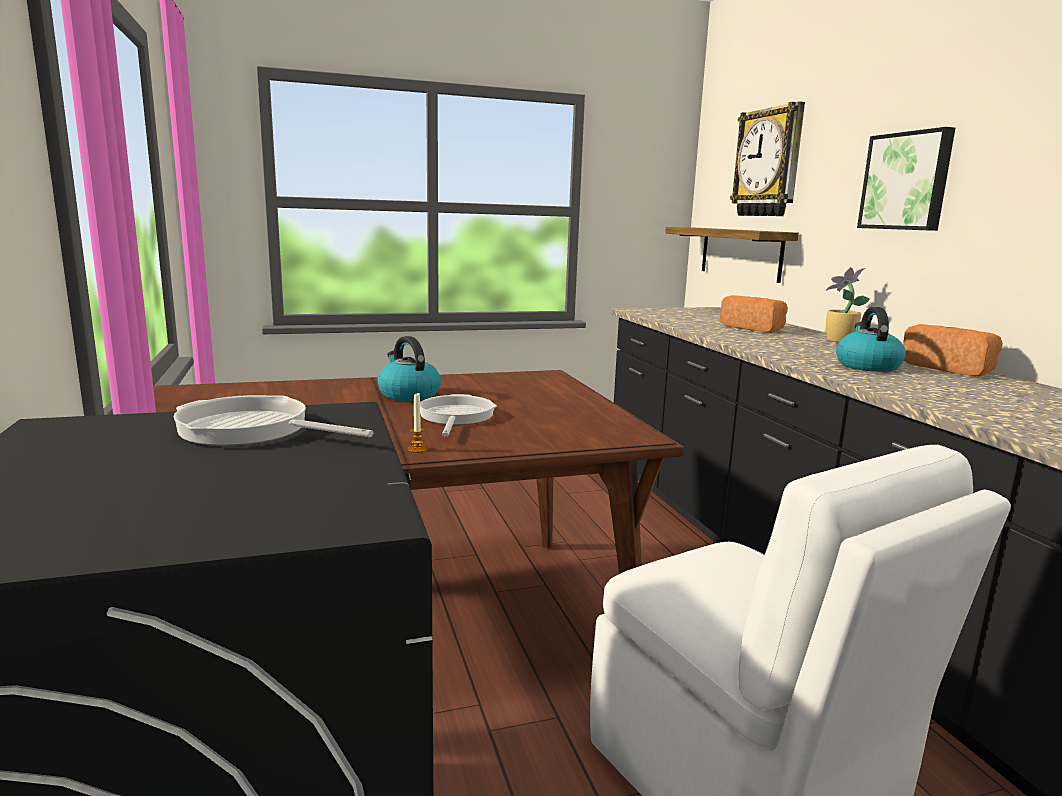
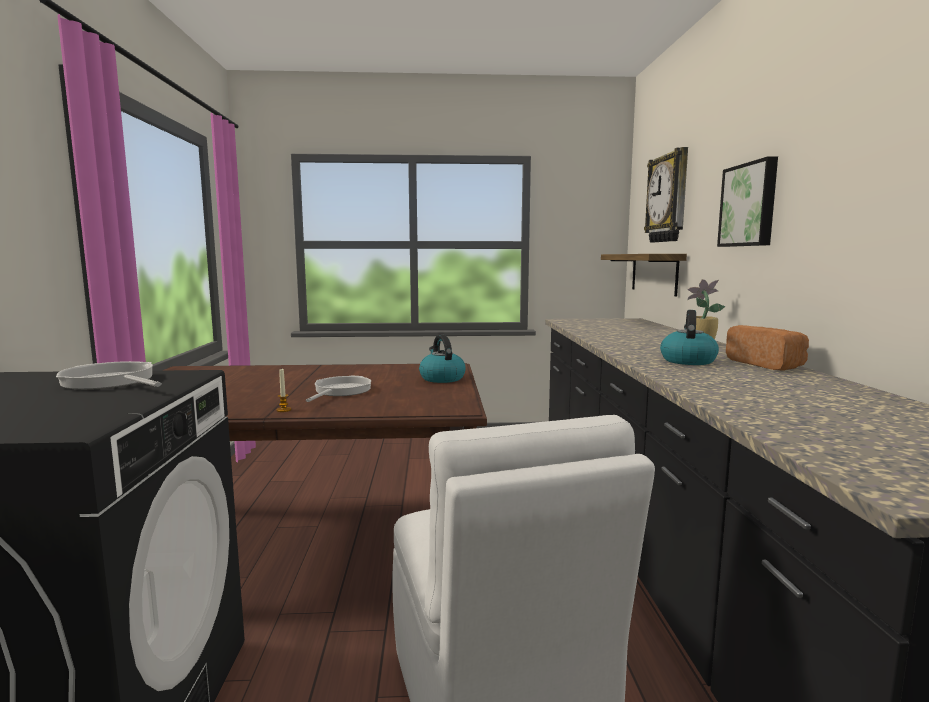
camera: 15 degrees right, 5 degrees down
(408, 394) = (329, 376): kettle -> kettle (441, 378)
(754, 328) = (639, 333): bread -> none

